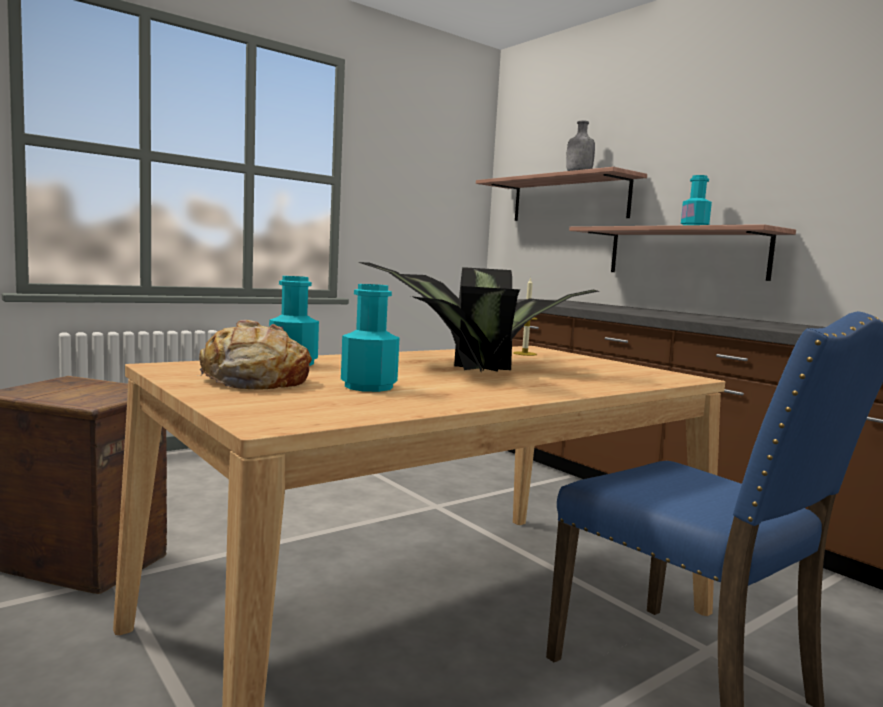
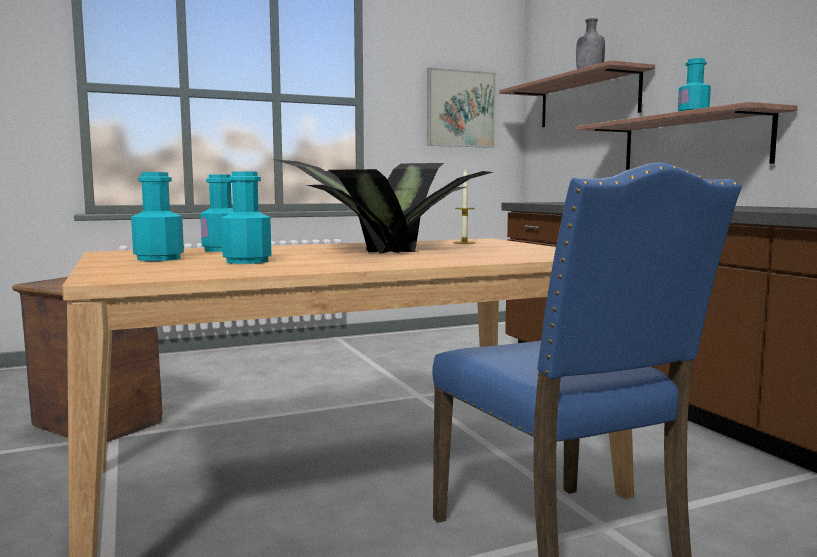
camera: 15 degrees right, 0 degrees up
(253, 381) = (159, 259): bread -> turquoise bottle
(434, 195) = (460, 109): none -> picture

